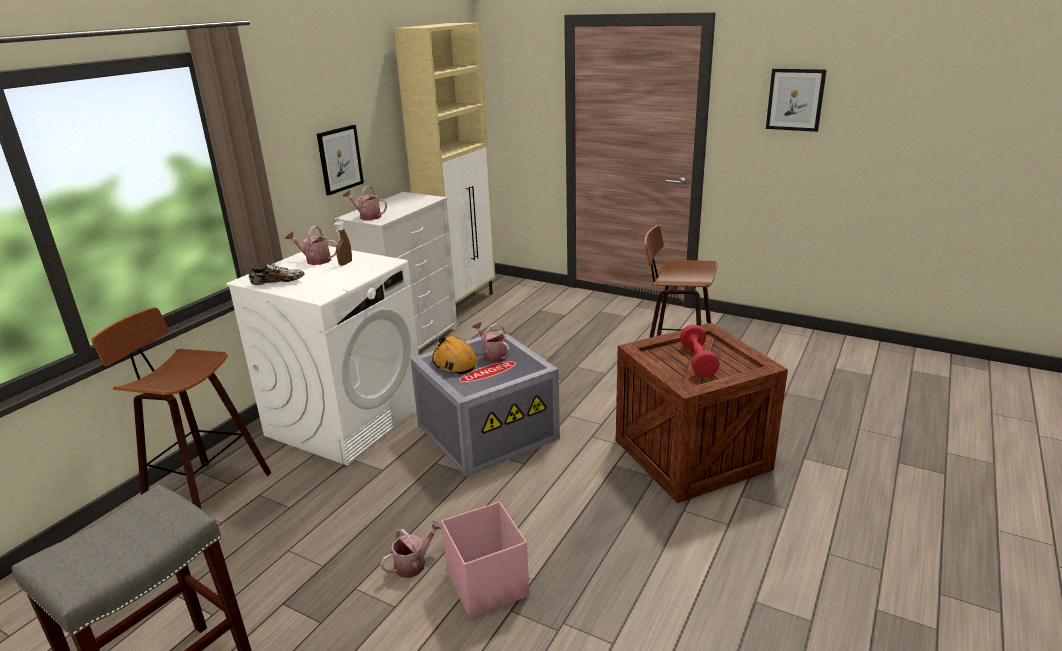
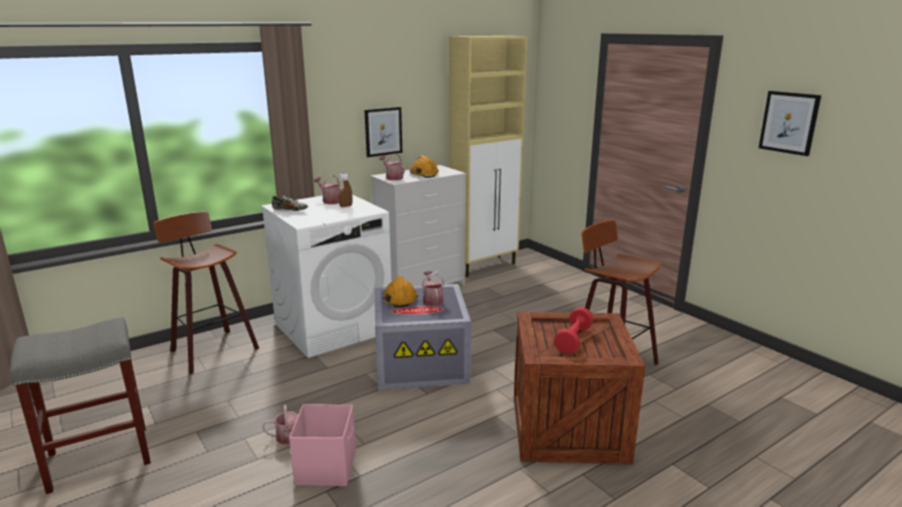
camera: 25 degrees right, 5 degrees down
(399, 206) = (423, 174): none -> orange hard hat

